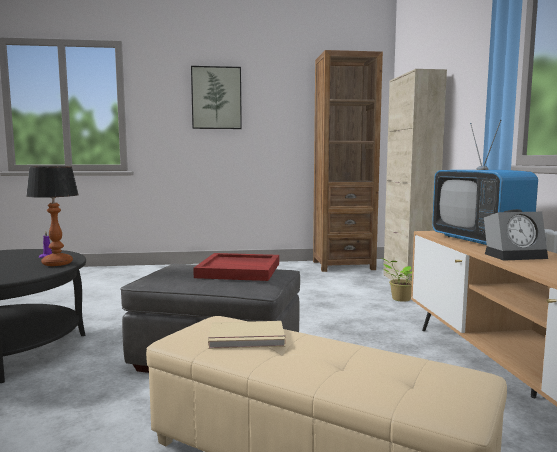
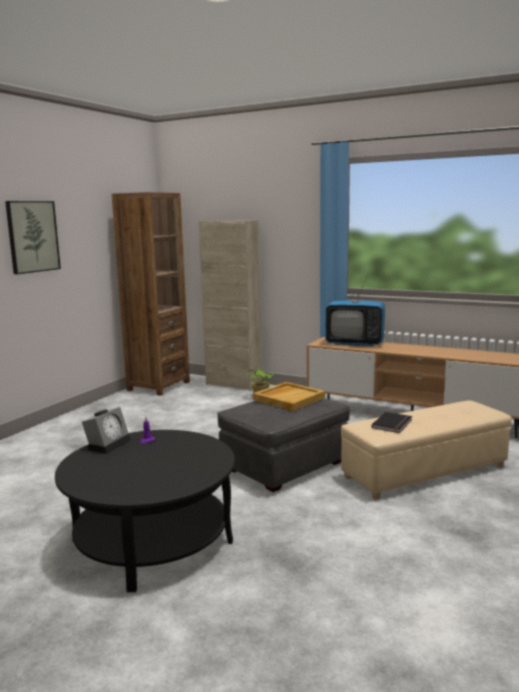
camera: 55 degrees left, 5 degrees up
(57, 263) = (184, 439): table lamp -> none
(240, 270) = (289, 398): red tray -> beige tray
(247, 338) = (393, 424): beige book -> black book
(515, 255) = (396, 349): alarm clock -> alarm clock (108, 444)

